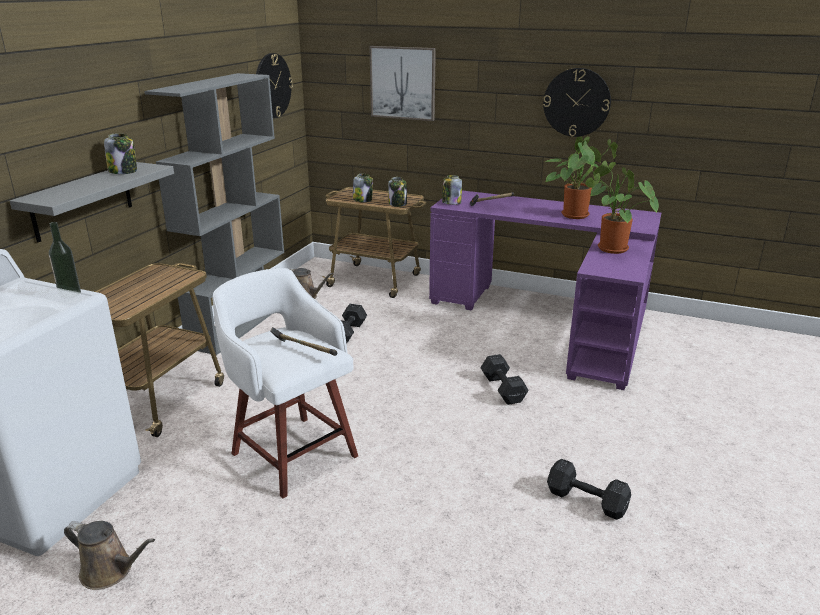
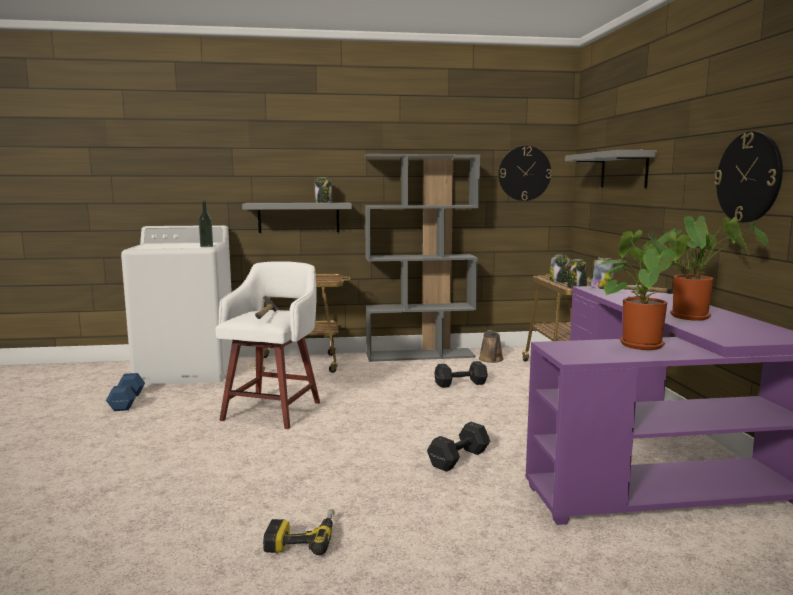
camera: 60 degrees right, 15 degrees down
(110, 571) = (128, 401): brown watering can -> blue dumbbell
(403, 83) = (623, 170): picture -> grey shelf
(588, 502) = (302, 538): black dumbbell -> power drill

